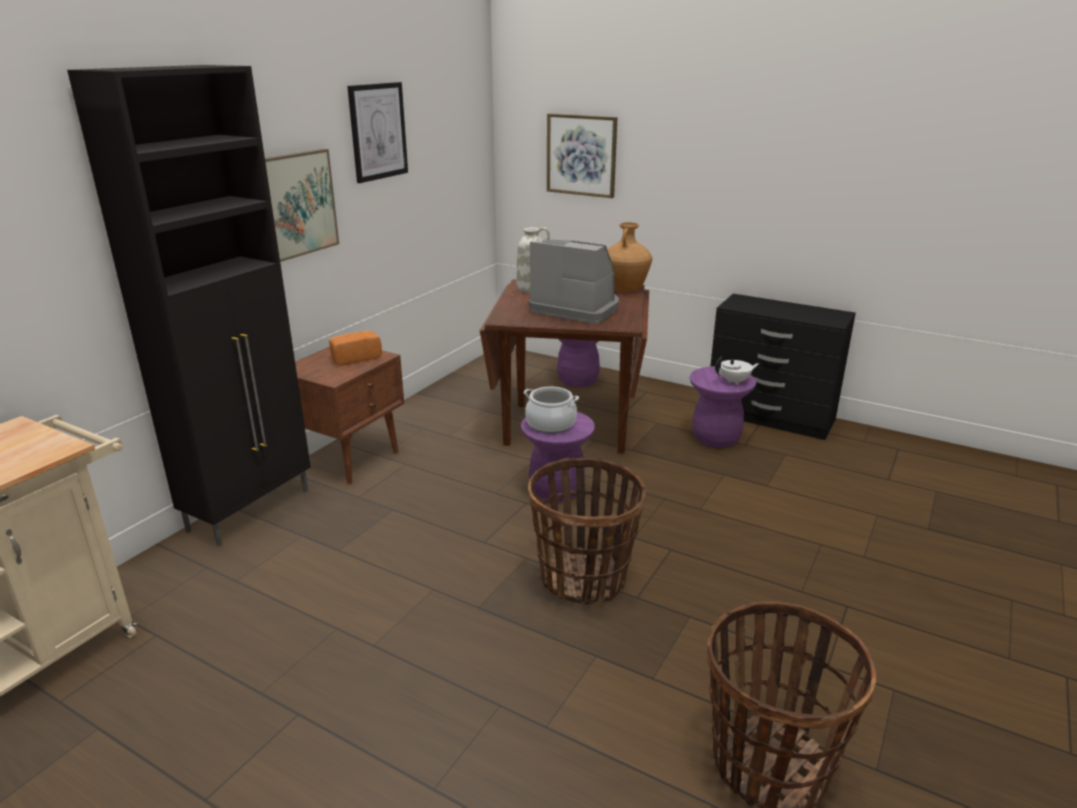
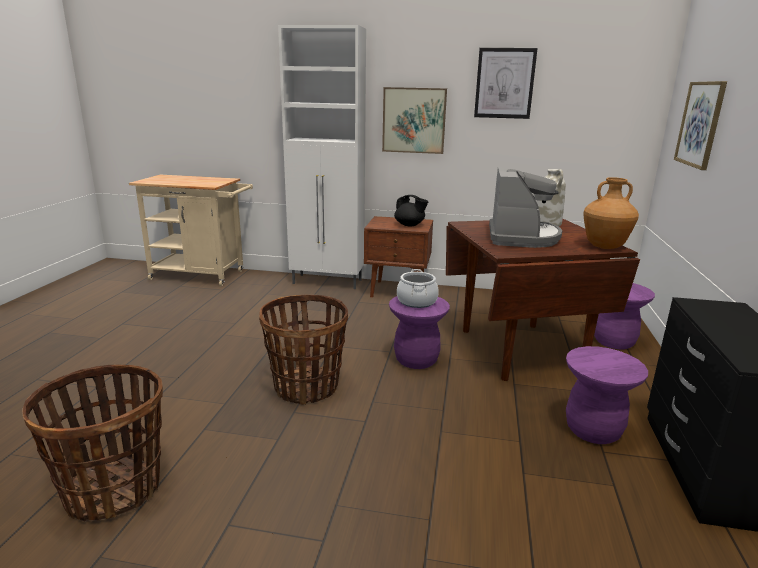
camera: 70 degrees right, 5 degrees down
(251, 509) = (328, 282): black cabinet -> white cabinet
(355, 358) = (410, 225): bread -> black teapot
(735, 381) = (606, 370): white teapot -> none

